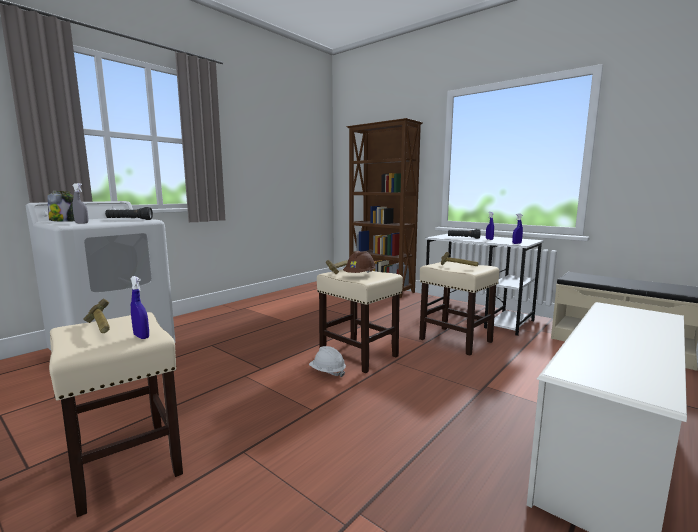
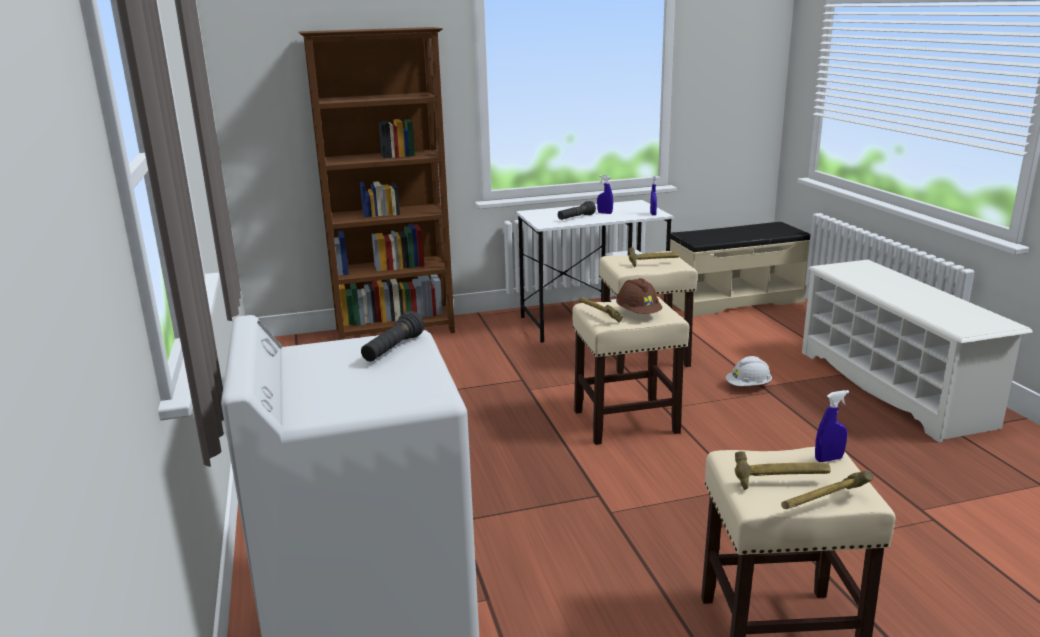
camera: 55 degrees left, 10 degrees up
(63, 342) = (822, 504): none -> hammer
(64, 221) = (327, 402): jar -> none
(81, 223) = (423, 385): grey spray bottle -> none
(327, 372) = (655, 454): white hard hat -> white hard hat (748, 386)

